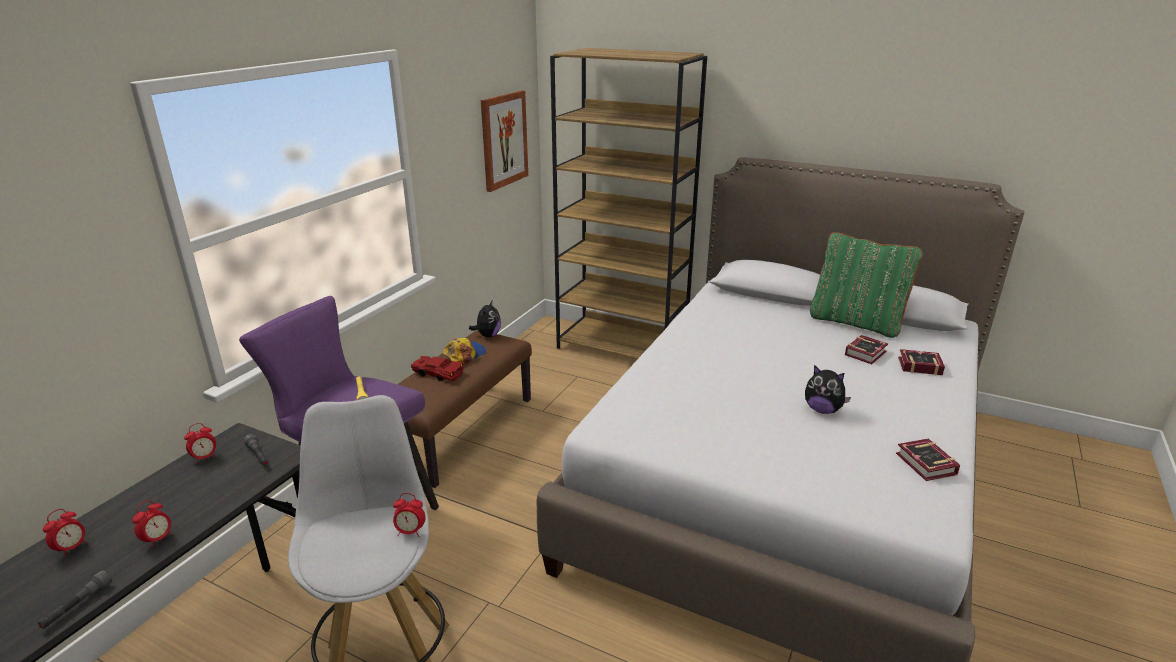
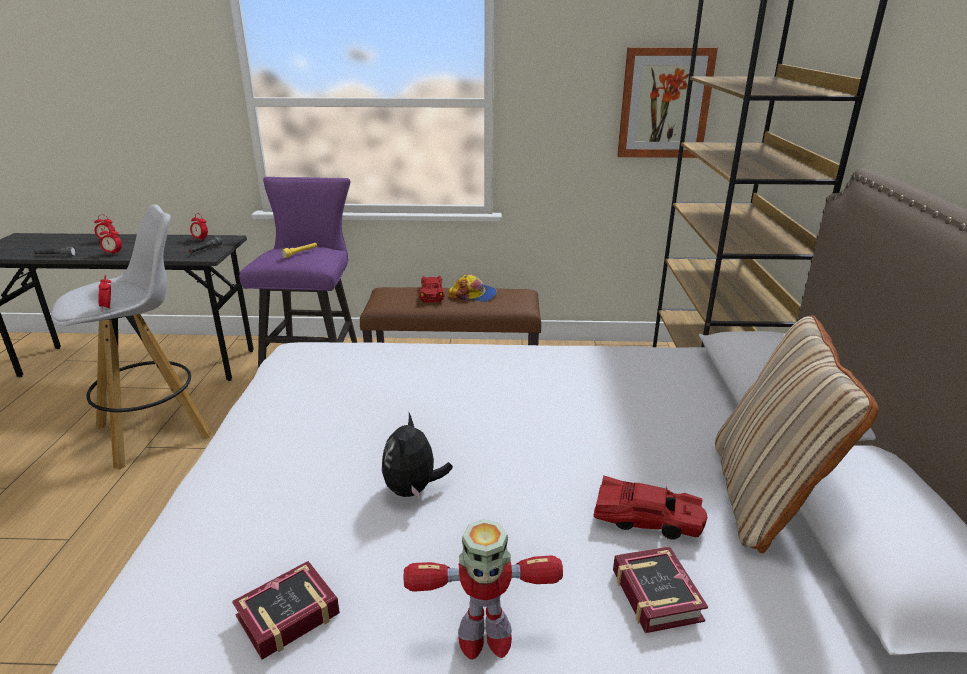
camera: 65 degrees right, 0 degrees up
(488, 335) = (521, 294): plush toy -> none
(856, 322) = (765, 496): green pillow -> beige pillow
(867, 353) = (647, 519): book -> red toy car
(944, 412) = (483, 638): none -> toy robot

